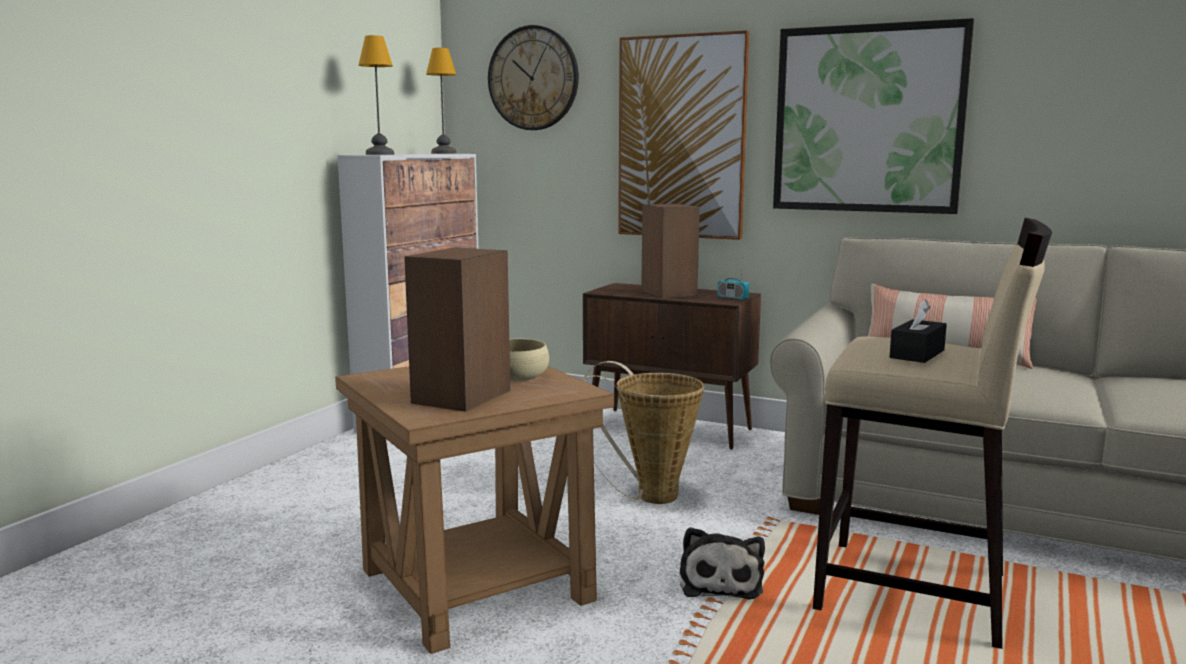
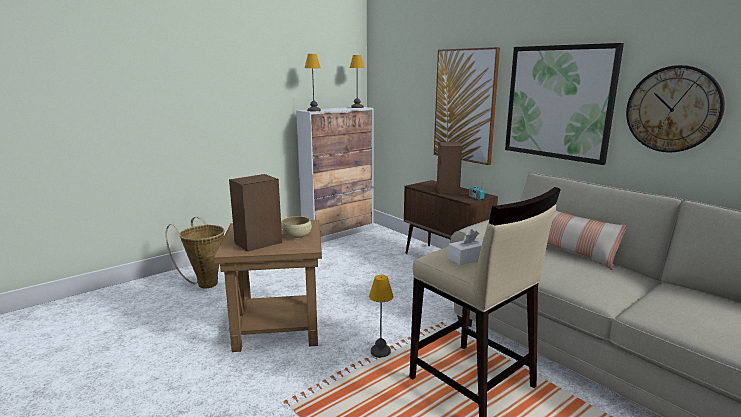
camera: 25 degrees right, 5 degrees up
(533, 78) = (402, 69): wall clock -> wall clock (672, 109)
(647, 496) = (395, 297): basket -> basket (205, 283)
(720, 582) = (381, 351): plush toy -> table lamp
(917, 354) = (468, 258): black tissue box -> white tissue box

